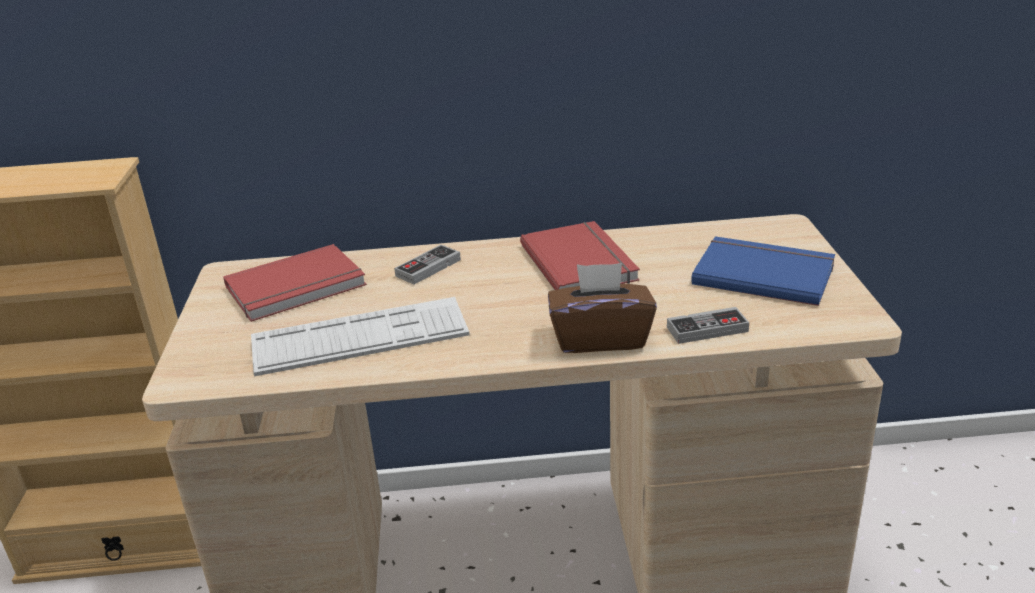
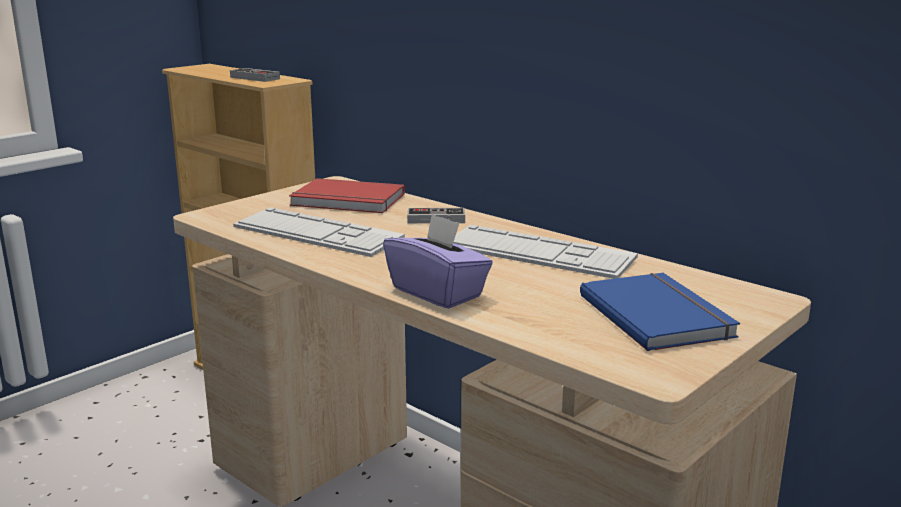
camera: 45 degrees right, 10 degrees down
(581, 261) = (538, 253): red book -> keyboard
(600, 338) = (438, 292): brown tissue box -> purple tissue box
(707, 329) = (520, 322): game controller -> game controller (255, 78)

